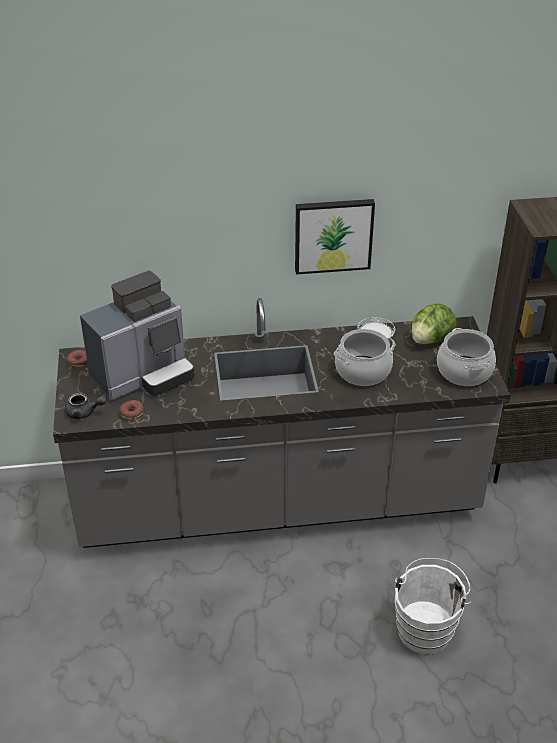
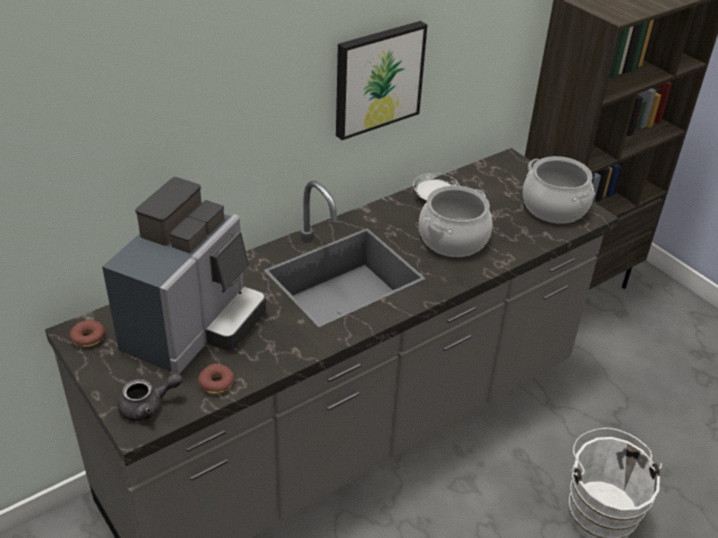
camera: 30 degrees left, 0 degrees up
(430, 339) = (492, 184): lettuce -> none

